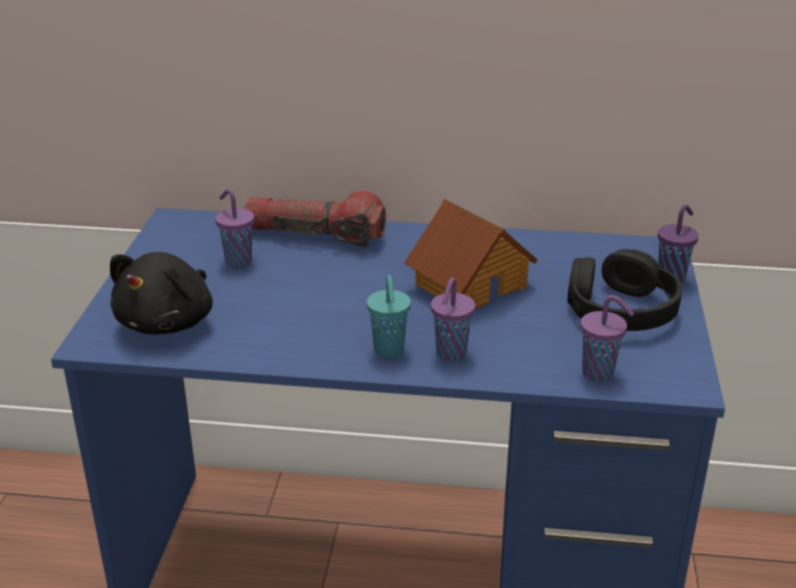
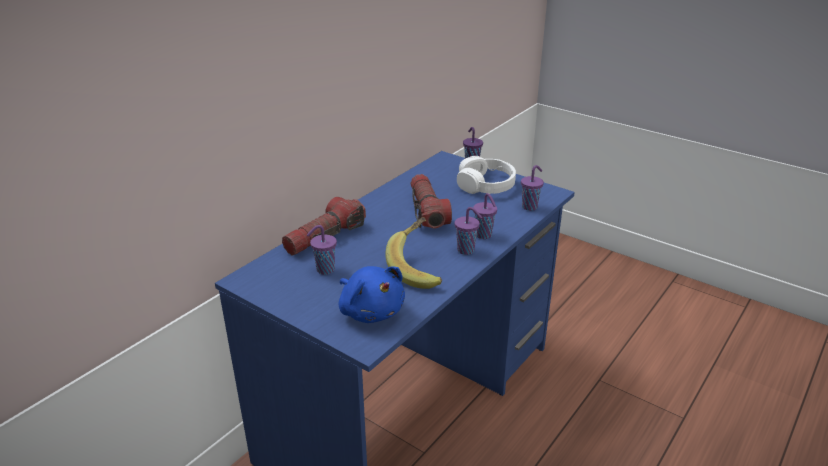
camera: 60 degrees left, 0 degrees up
(169, 322) = (370, 311): black plush toy -> blue plush toy
(303, 326) = (419, 268): none -> banana
(389, 351) = (467, 250): turquoise cup -> purple cup
(469, 284) = (427, 211): toy house -> flashlight
(619, 310) = (485, 185): black headphones -> white headphones

